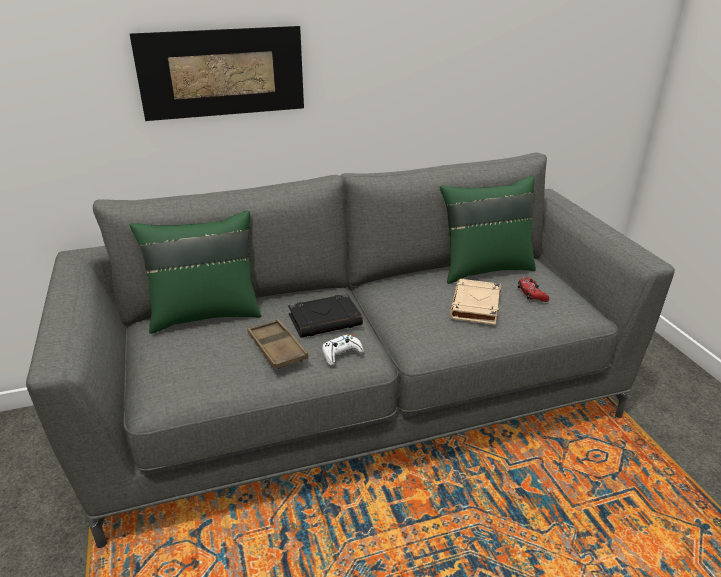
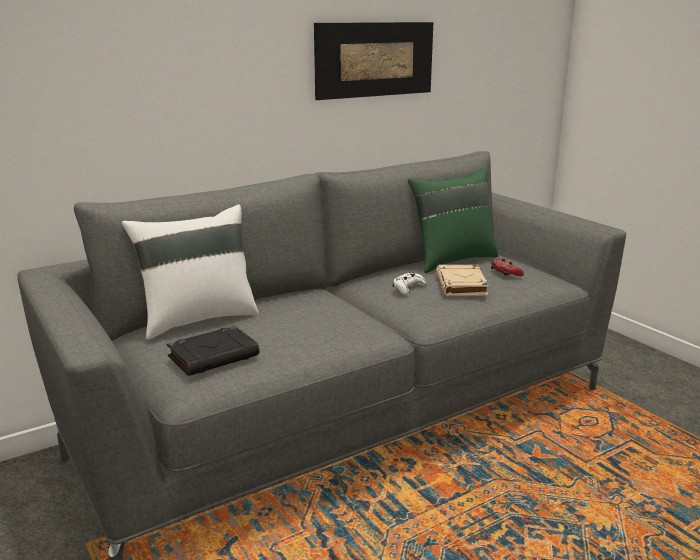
camera: 15 degrees left, 10 degrees down
(205, 314) = (198, 319): green pillow -> white pillow
(222, 73) = (193, 76): picture -> picture (375, 59)
(277, 348) = (291, 335): brown tray -> none
(325, 320) = (326, 310): black book -> black book (214, 356)
(341, 354) = (358, 332): white game controller -> white game controller (408, 288)

